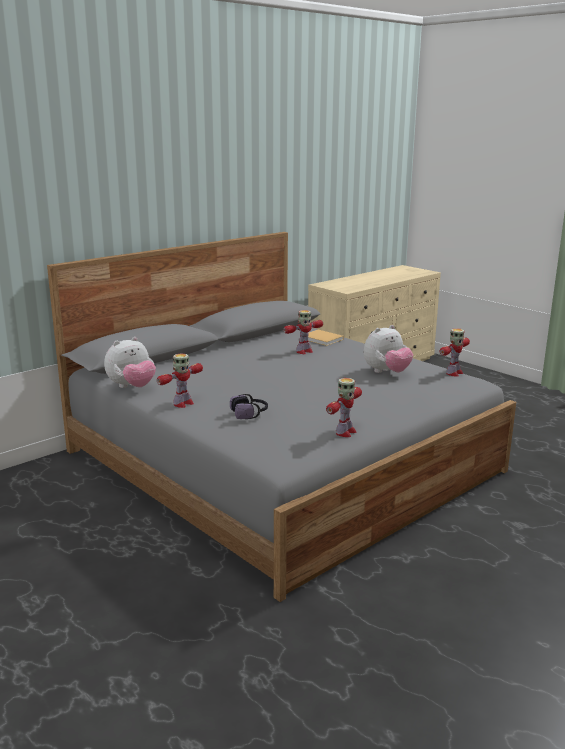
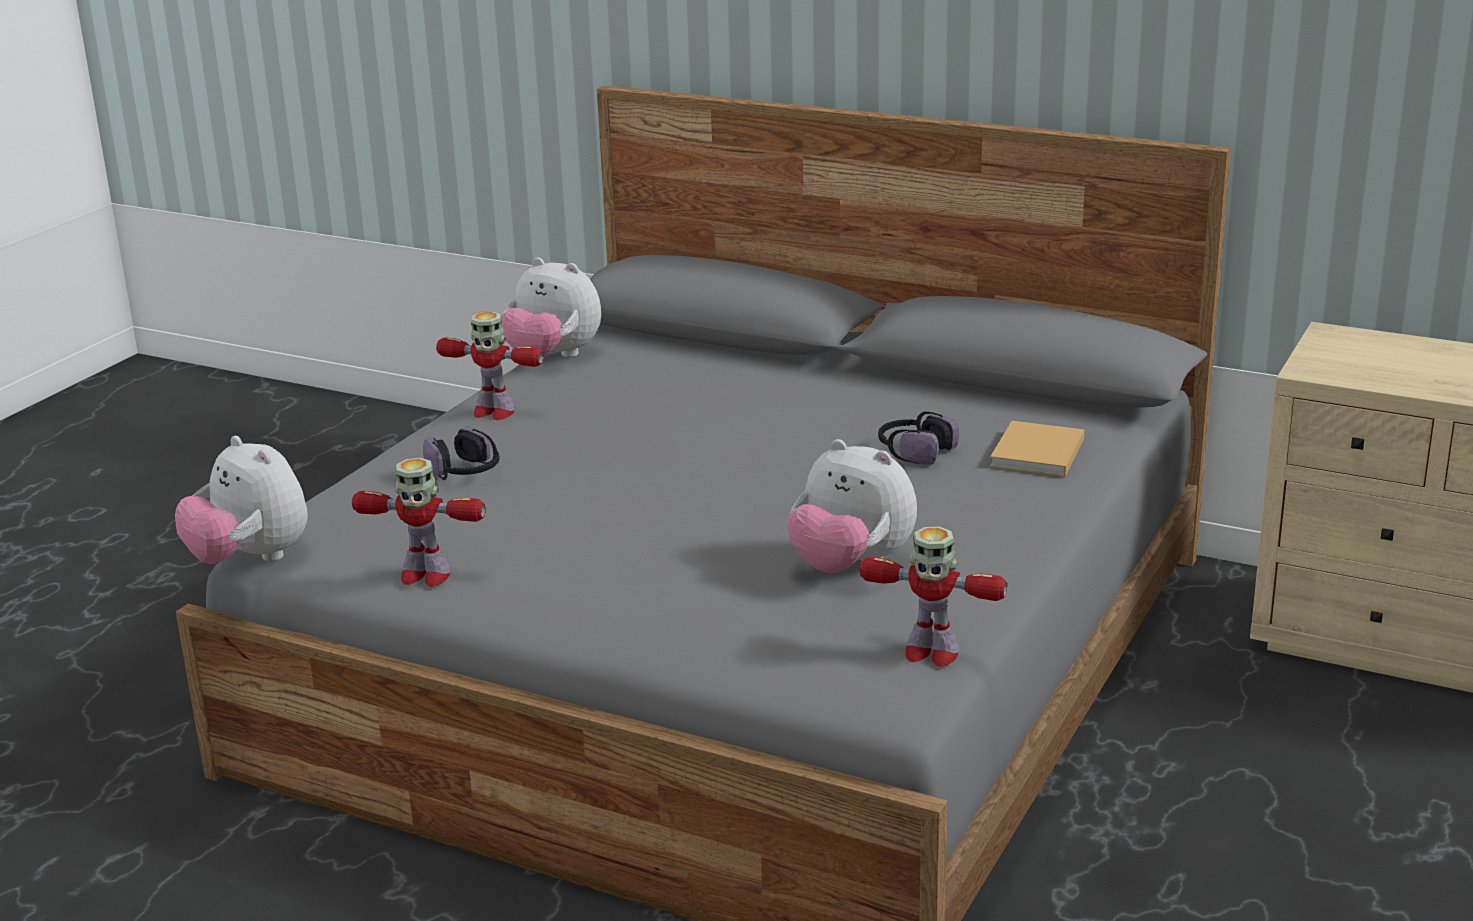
camera: 70 degrees right, 5 degrees up
(289, 468) = (250, 559): none -> plush toy
(304, 351) = (914, 451): toy robot -> headphones

